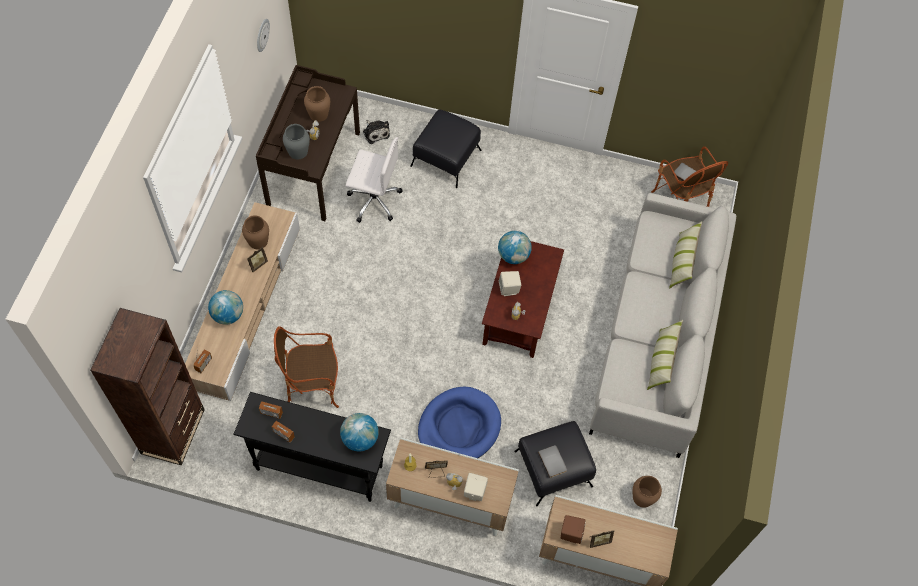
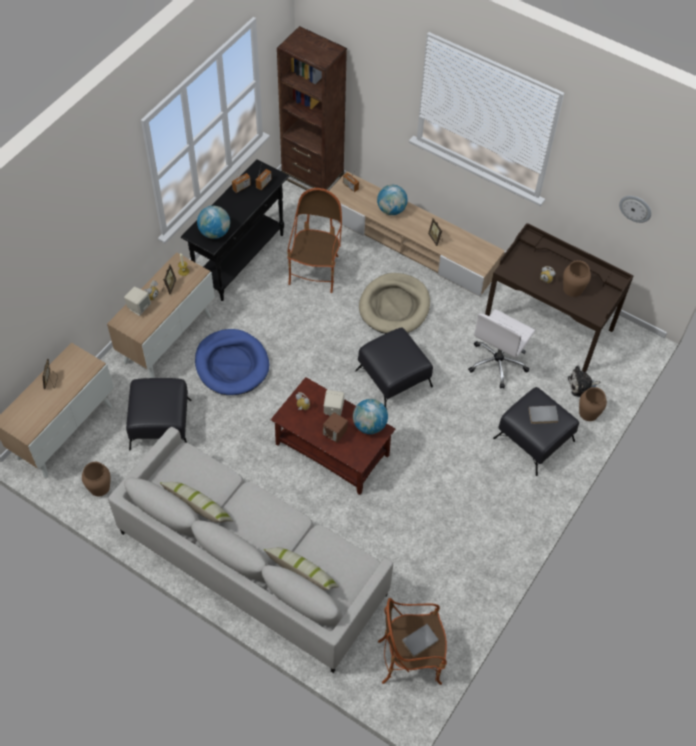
camera: 110 degrees right, 5 degrees down
(258, 241) = (460, 244): brown vase -> brown vase (588, 413)
(298, 151) = (530, 263): grey vase -> none
(335, 300) = (394, 306): none -> beige dog bed
(422, 279) = (393, 379): none -> black ottoman
(553, 461) = (148, 393): grey book -> grey book (543, 416)
(571, 533) = (68, 364): brown speaker -> brown speaker (335, 434)

